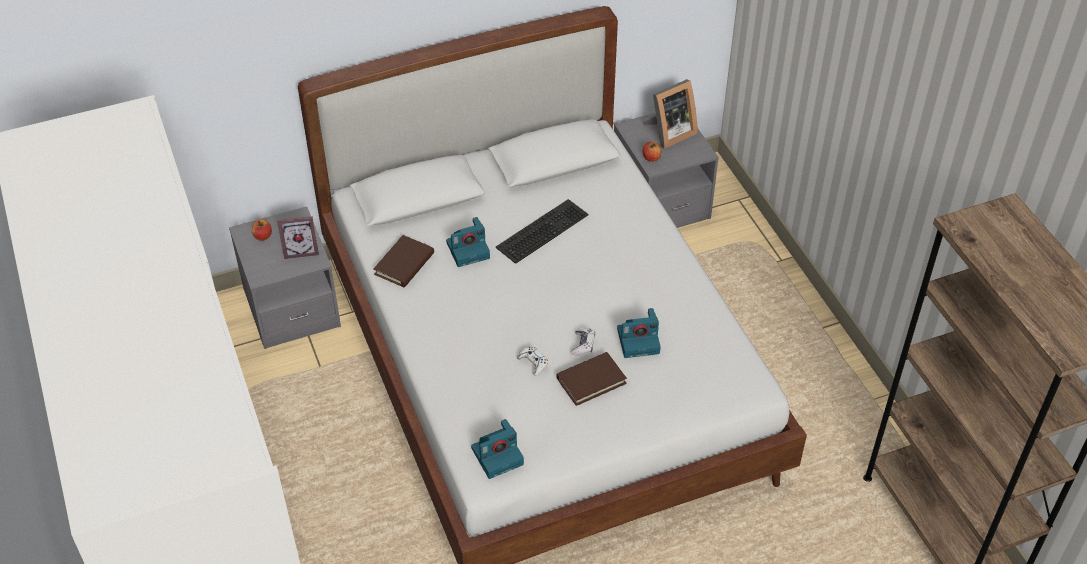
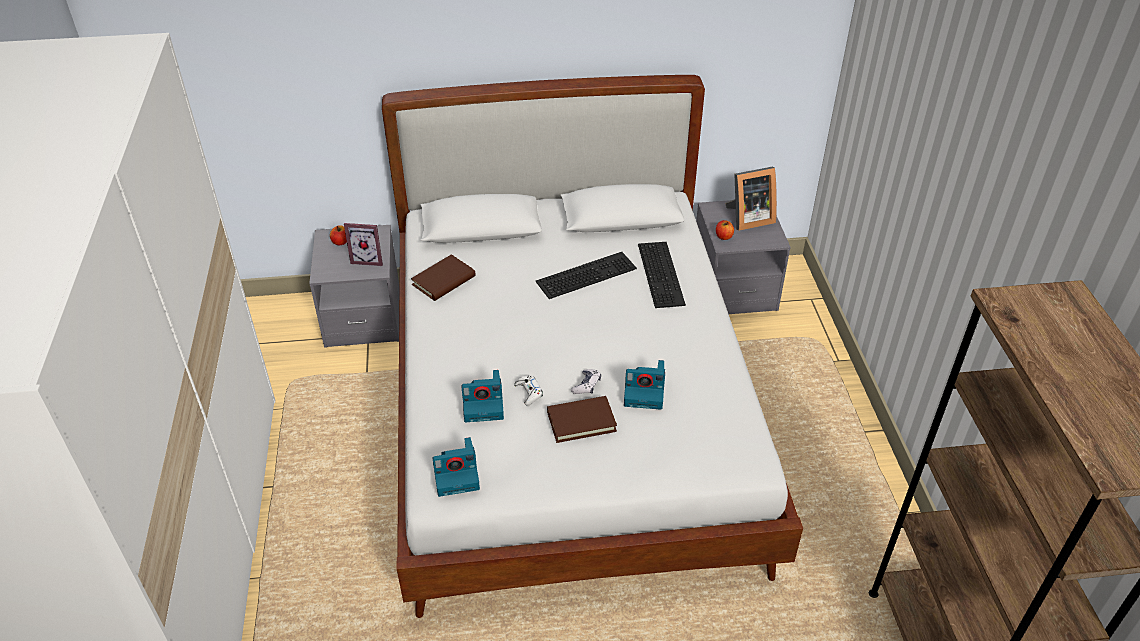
camera: 15 degrees right, 5 degrees down
(469, 249) = (509, 279): camera -> camera (484, 404)
(616, 216) = (663, 274): none -> keyboard

